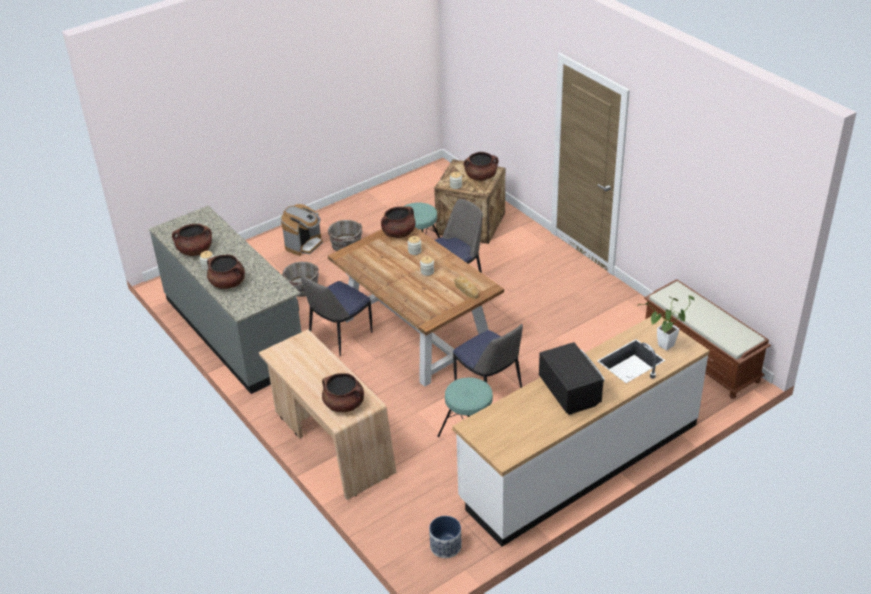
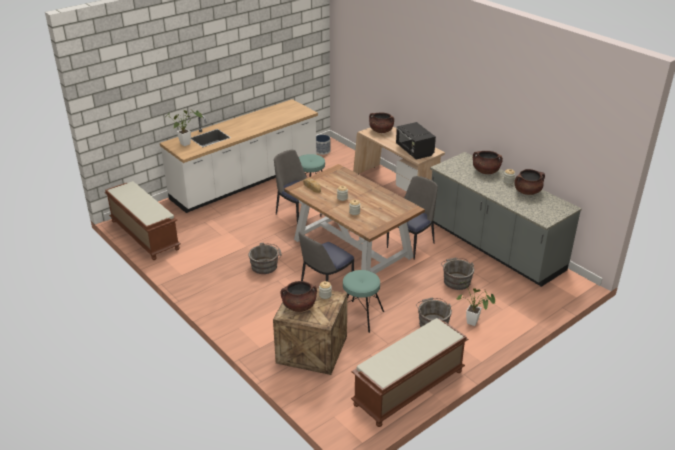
camera: 175 degrees right, 5 degrees down
(304, 244) = (474, 323): coffee machine -> potted plant
(387, 194) = (408, 388): none -> brown bench
(398, 233) = (370, 226): brown cooking pot -> none
(526, 309) = (266, 266): none -> grey bucket
(569, 392) = (251, 124): black microwave -> black microwave (414, 151)

